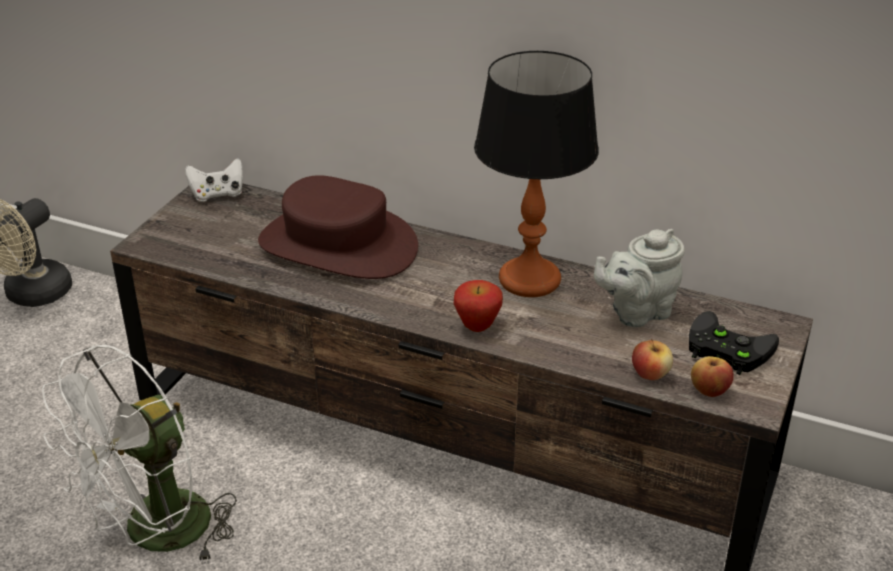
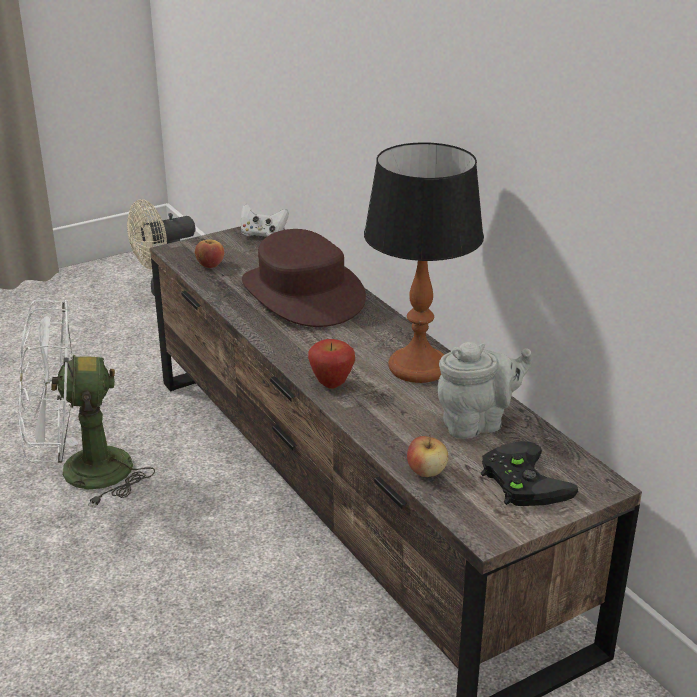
camera: 35 degrees right, 5 degrees down
(636, 312) = (477, 423): grey teapot -> grey teapot turned 150 degrees clockwise
(709, 390) = (462, 504): apple -> apple (210, 265)

